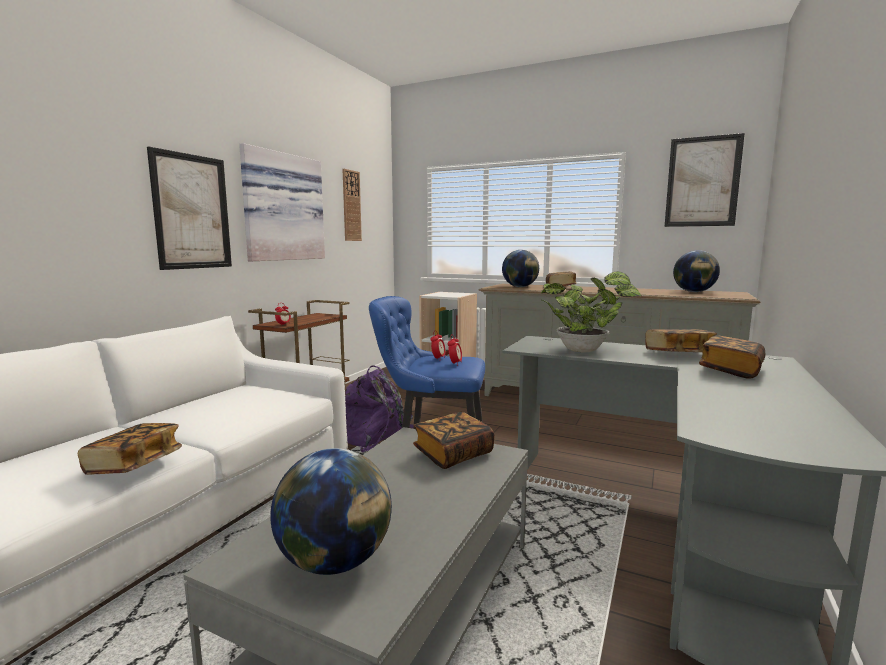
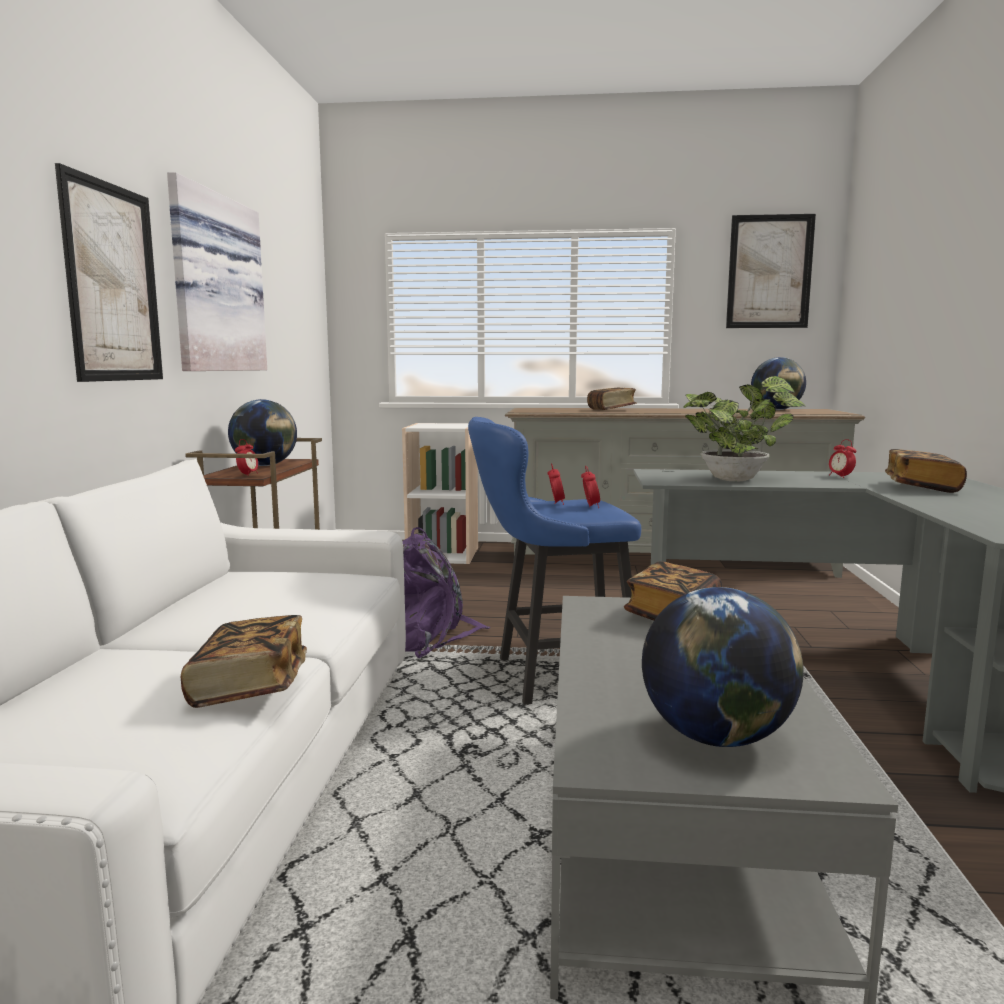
camera: 20 degrees left, 0 degrees up
(351, 206) = (286, 288): wall clock -> none
(520, 287) = (556, 410): globe -> globe (265, 465)
(678, 354) = (840, 476): book -> alarm clock

